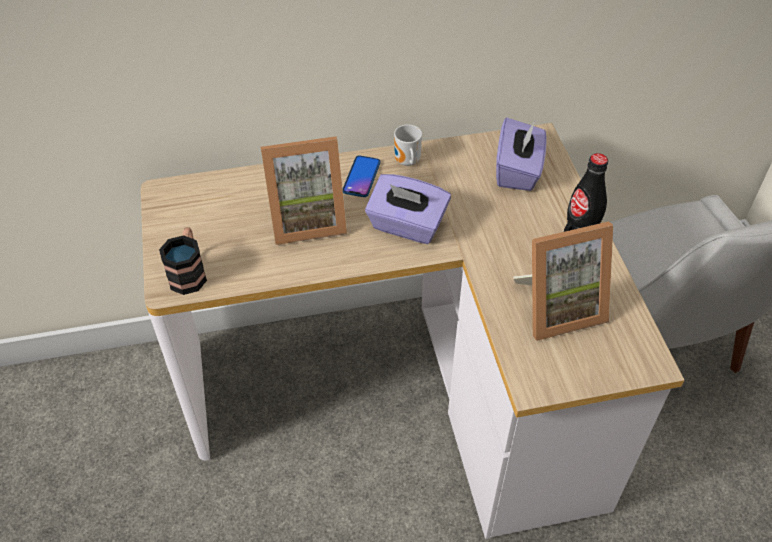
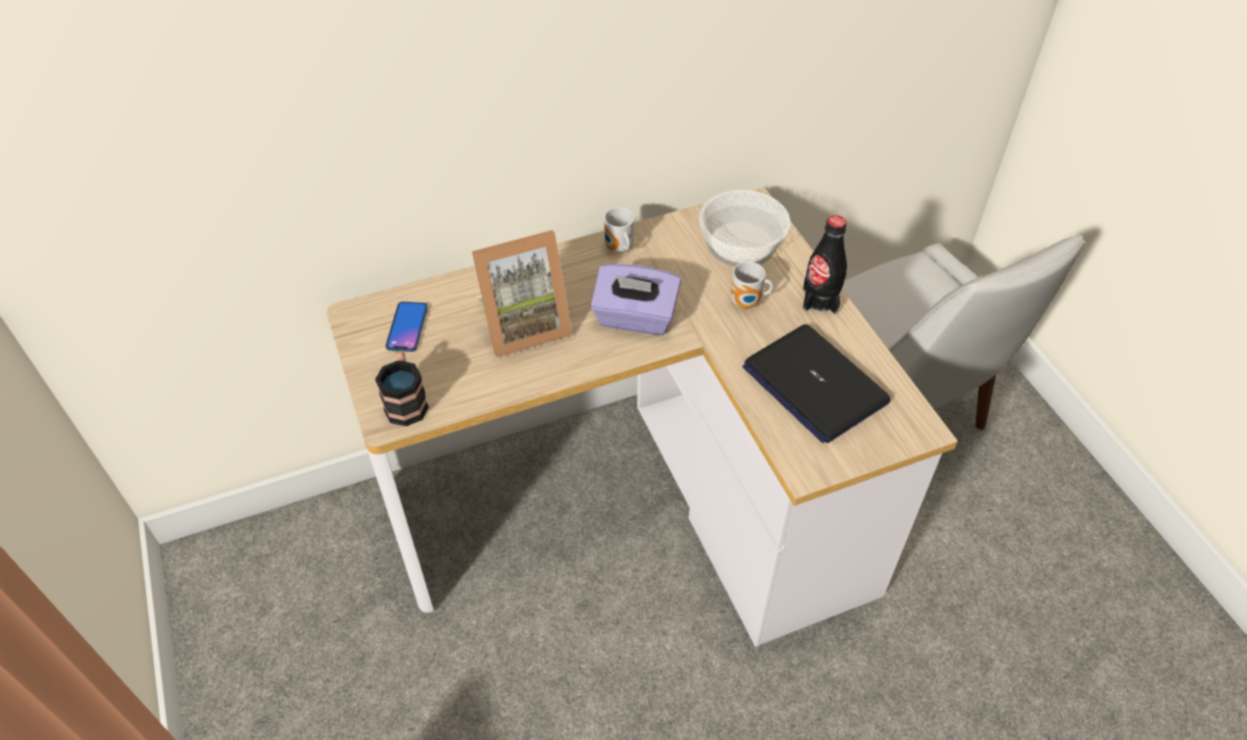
camera: 10 degrees left, 0 degrees up
(361, 177) = (573, 271): phone -> phone (407, 327)
(512, 226) = (747, 304): none -> mug
(518, 171) = (740, 243): purple tissue box -> bowl
(558, 308) = (814, 384): picture frame -> laptop

